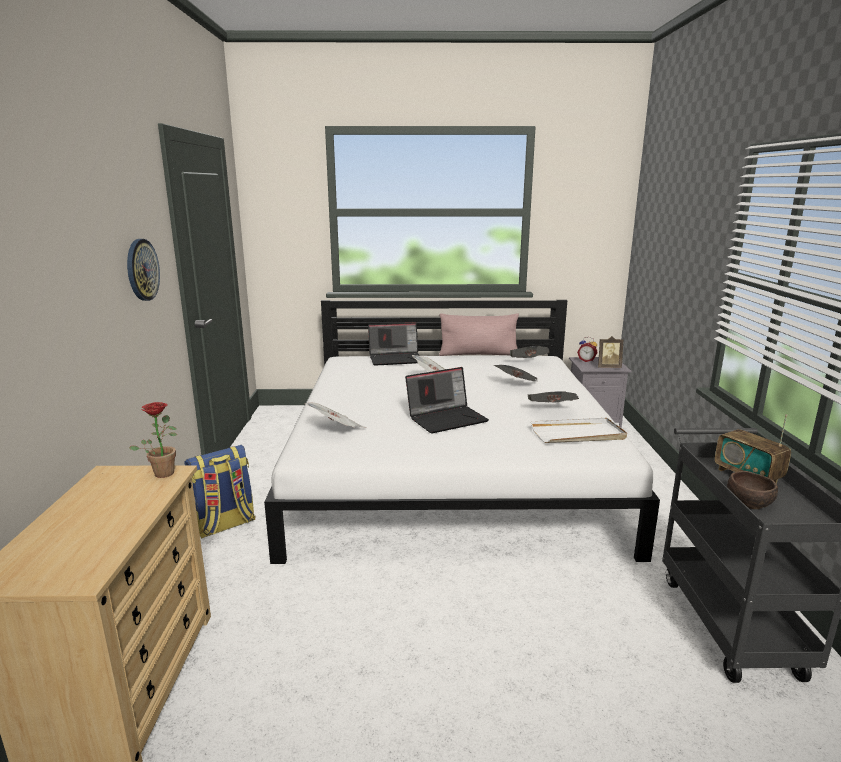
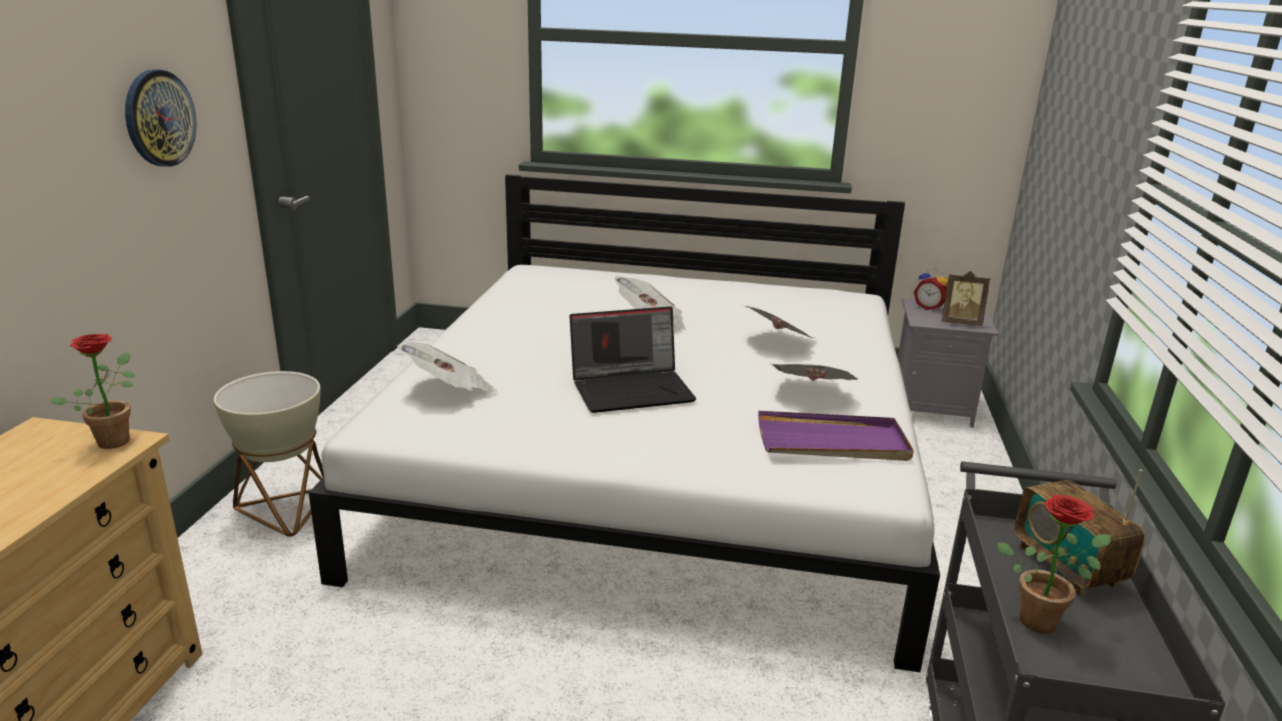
camera: 10 degrees right, 5 degrees up
(224, 525) = (285, 512): backpack -> planter
(396, 359) = (612, 277): laptop -> none
(478, 354) = (748, 281): pink pillow -> none
(528, 363) = (821, 304): newspaper -> none
(578, 434) = (832, 442): white tray -> purple tray
(750, 502) = (1042, 619): brown bowl -> potted plant

